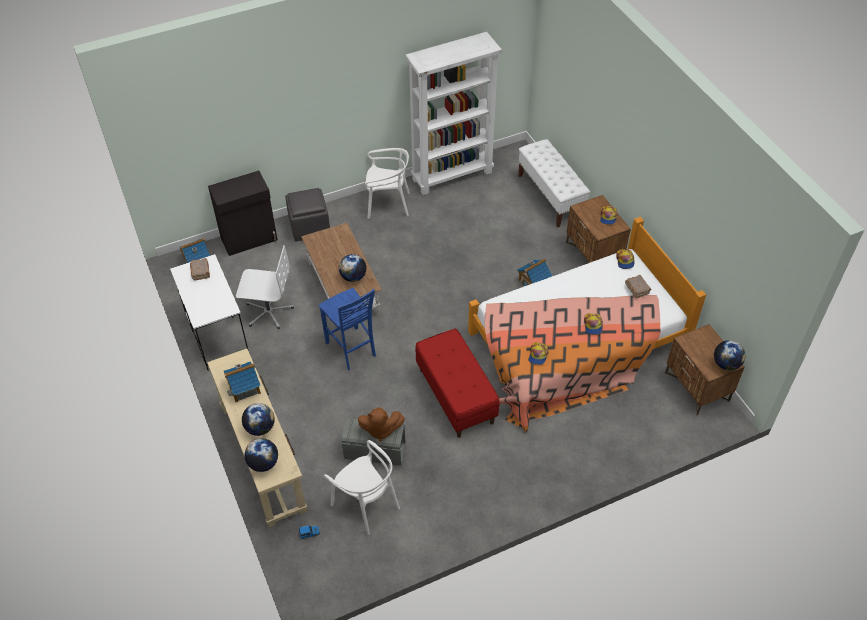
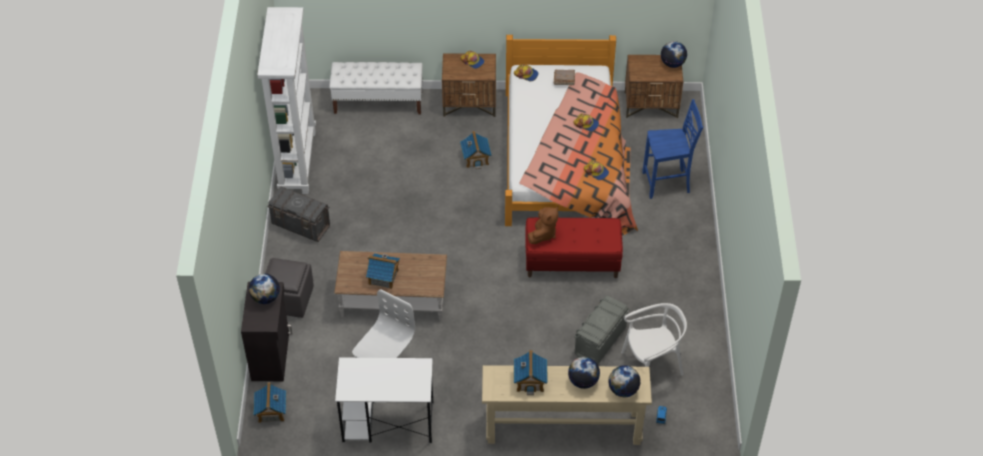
camera: 65 degrees left, 0 degrees up
(201, 272) = (357, 375): brown book -> none
(333, 258) = (383, 277): none -> toy house
(351, 350) = (475, 319): blue chair -> blue chair (667, 183)
(353, 277) = (418, 269): globe -> globe (265, 298)
(380, 430) = (604, 313): brown plush toy -> brown plush toy (543, 234)
(388, 204) = (301, 225): white chair -> grey storage box

